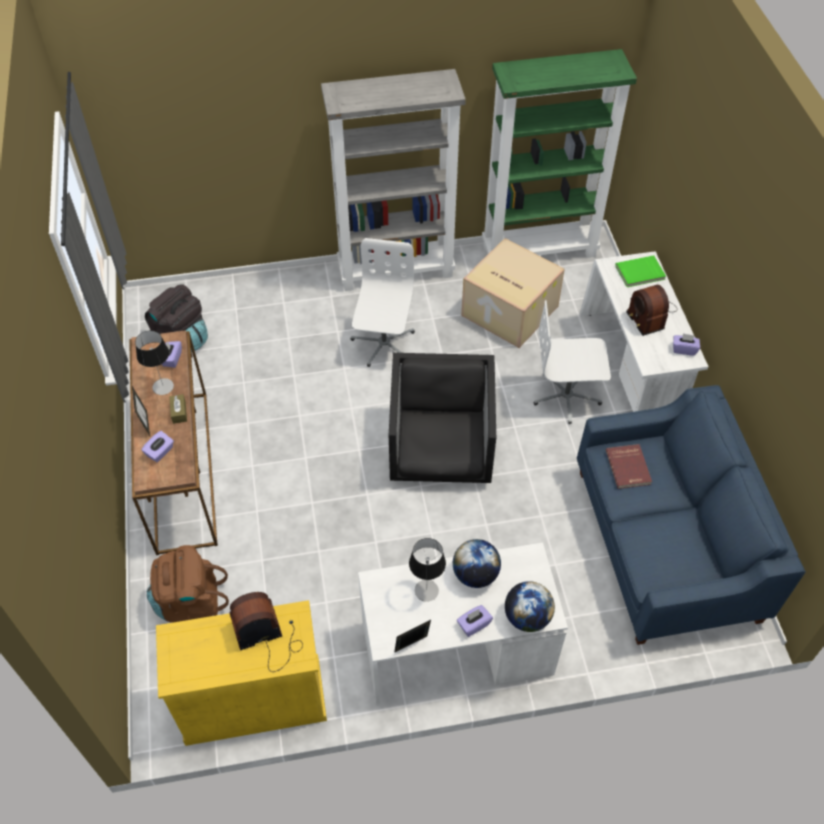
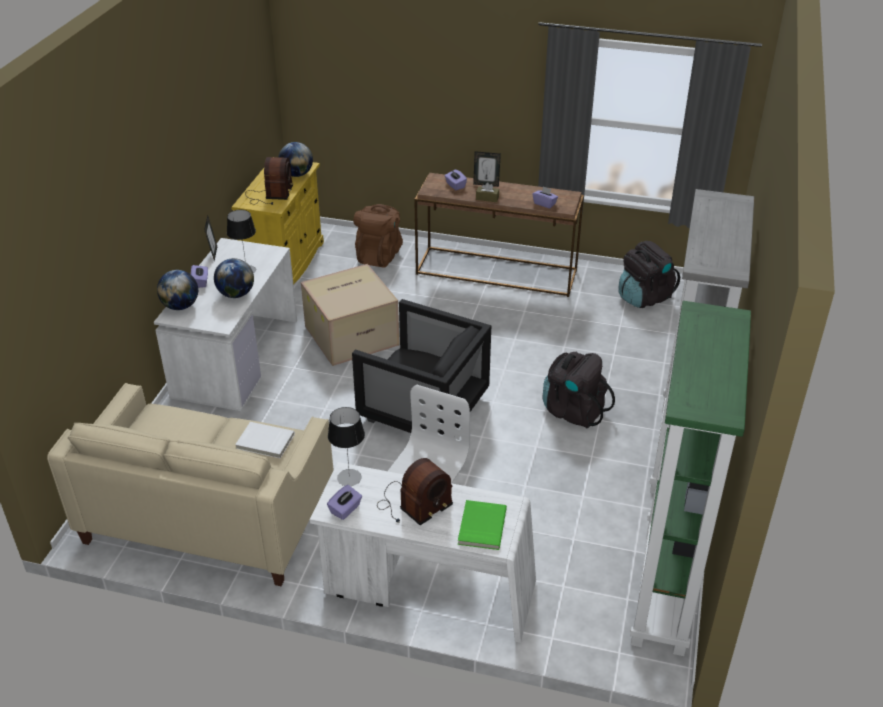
camera: 115 degrees right, 15 degrees down
(163, 386) = (518, 196): table lamp -> table lamp (349, 478)
(200, 635) = (297, 174): none -> globe
(383, 344) = (573, 411): white office chair -> black backpack
(508, 311) = (573, 520): cardboard box -> cardboard box (352, 334)
(629, 467) = (265, 442): red book -> white book
(649, 314) = (413, 504): radio -> radio turned 135 degrees clockwise
(666, 544) = (209, 515): blue sofa -> beige sofa

